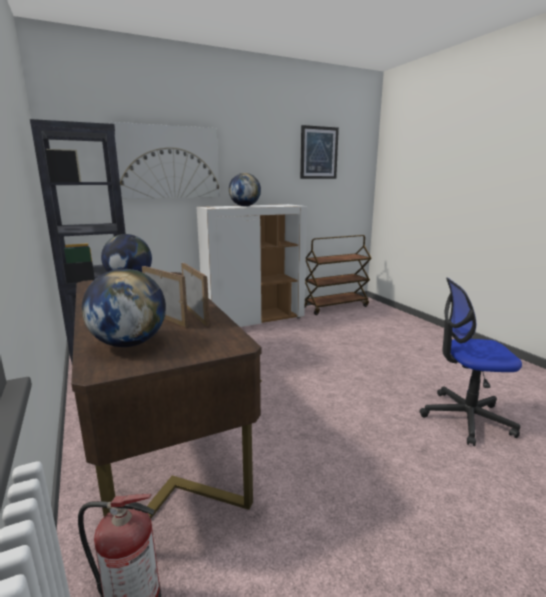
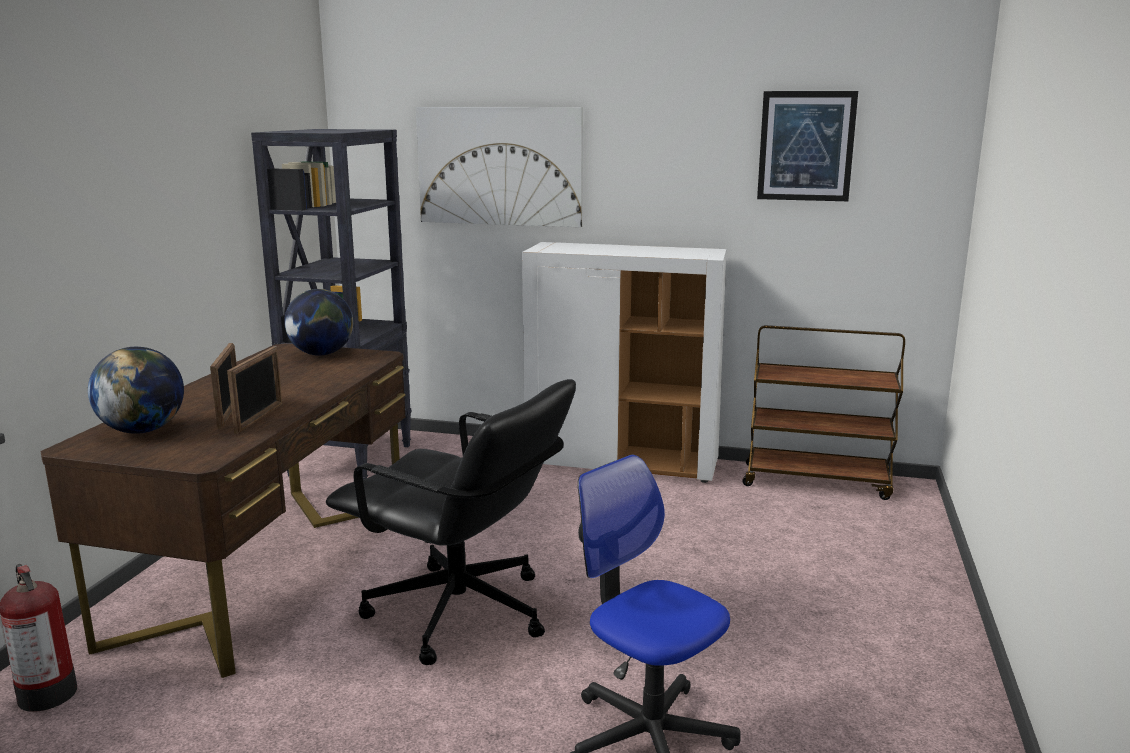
camera: 40 degrees right, 0 degrees up
(245, 206) = (613, 248): globe -> none
(308, 407) = (460, 614): none -> black office chair

